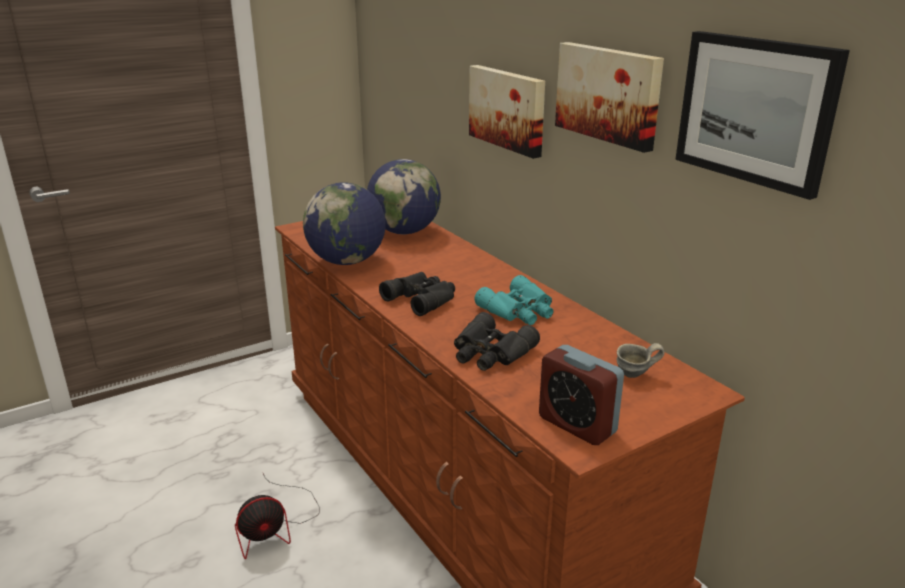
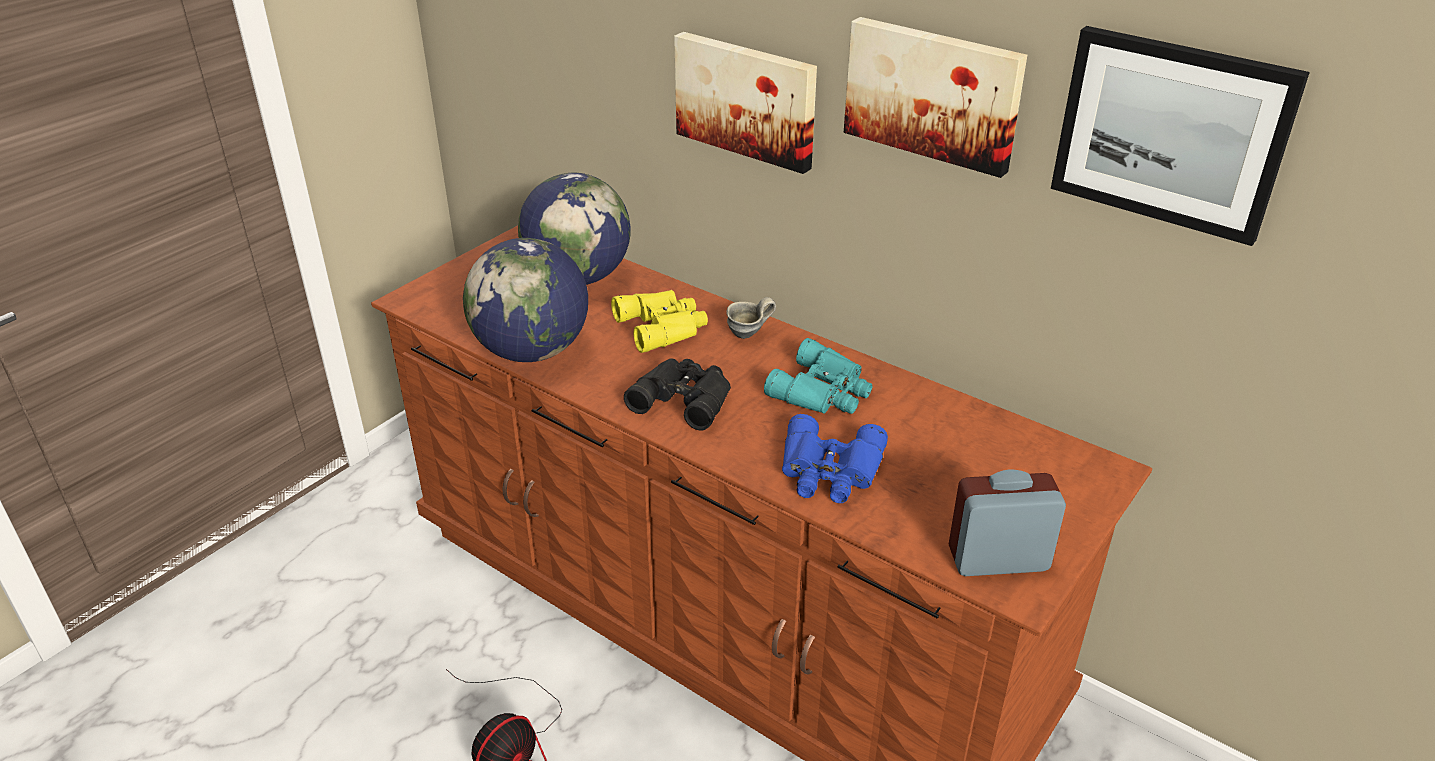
camera: 20 degrees left, 10 degrees up
(438, 262) = (663, 326): none -> yellow binoculars
(490, 353) = (830, 471): black binoculars -> blue binoculars
(577, 425) = (998, 559): alarm clock -> alarm clock turned 150 degrees clockwise
(635, 376) = (1020, 466): grey mug -> grey mug (749, 335)

